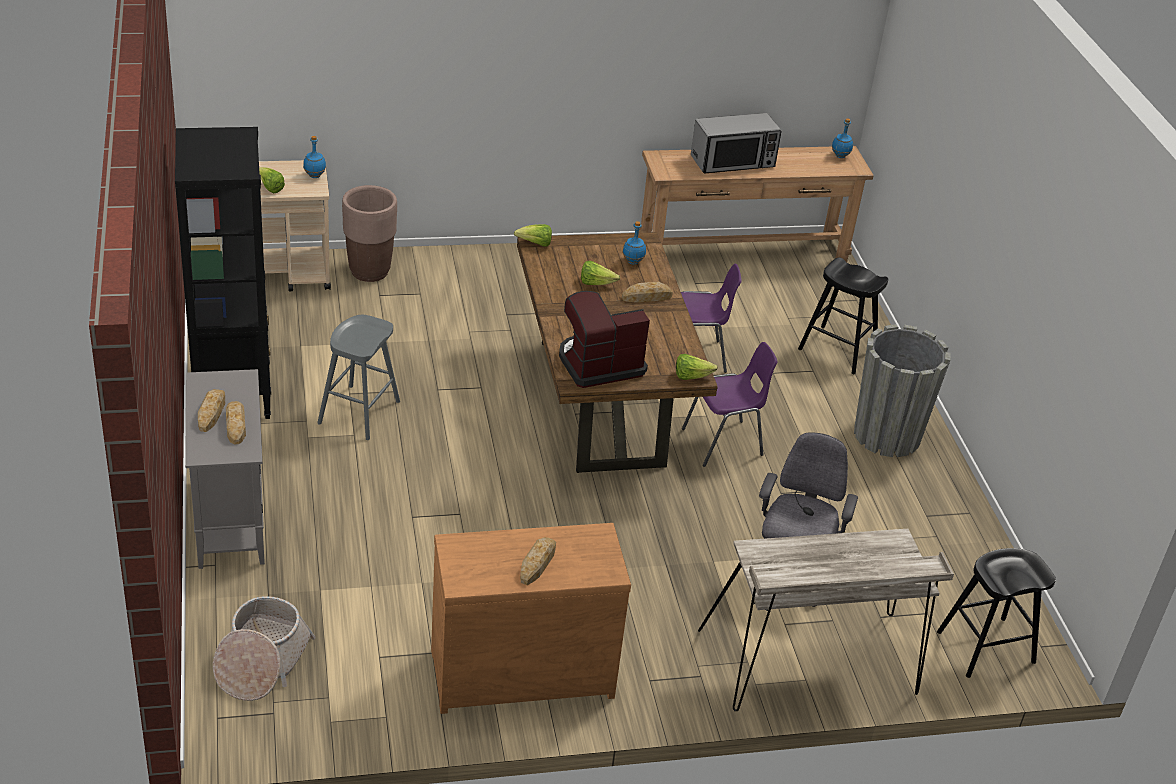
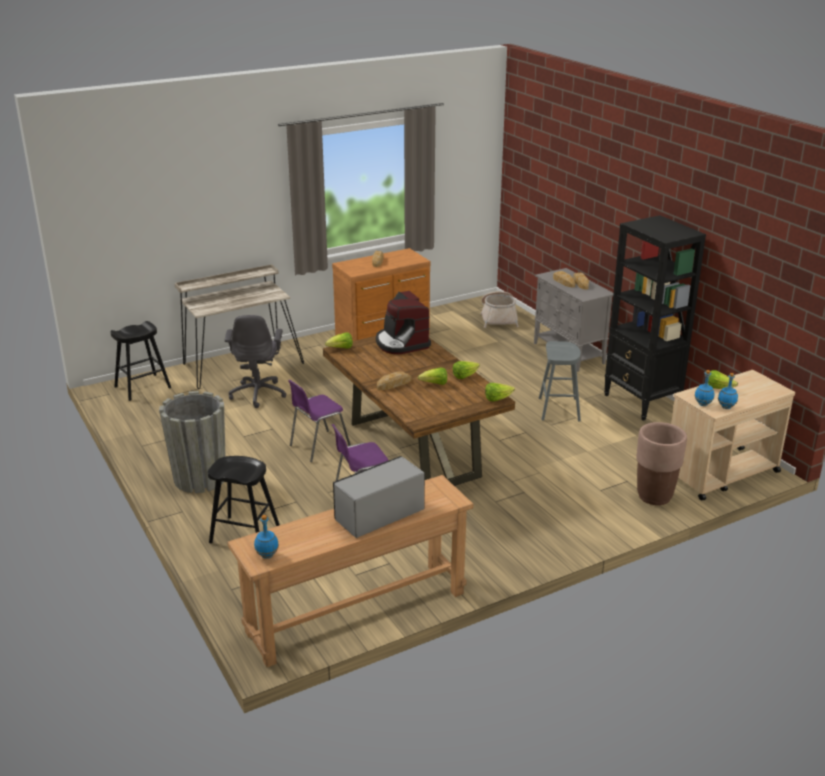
camera: 165 degrees right, 10 degrees down
(550, 285) = (464, 376): none -> lettuce
(599, 364) = (401, 343): coffee machine -> coffee machine turned 105 degrees clockwise
(632, 261) = (418, 404): blue bottle -> blue bottle (726, 407)

